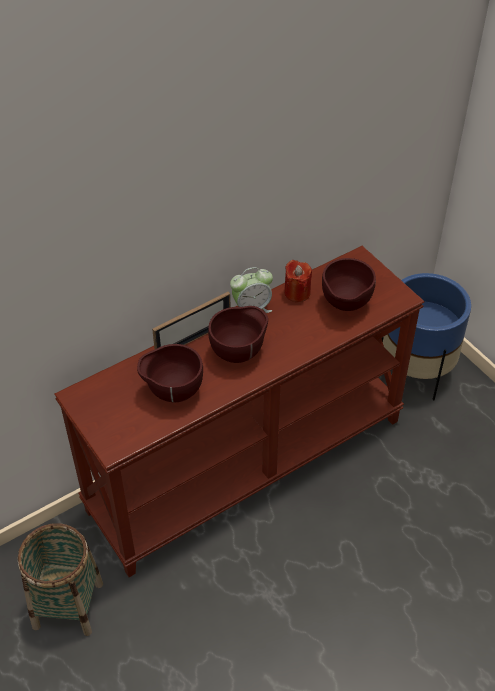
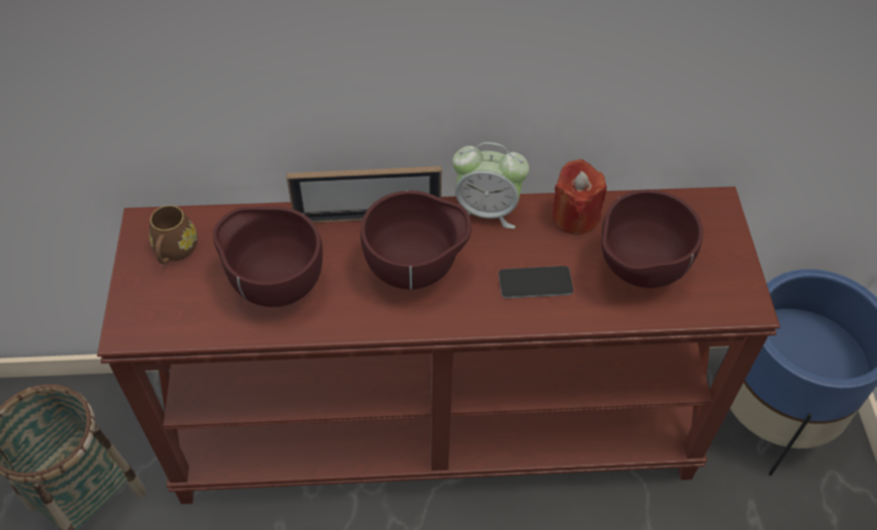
camera: 30 degrees right, 5 degrees up
(104, 401) = (174, 252): none -> brown mug
(301, 332) = (535, 283): none -> phone

